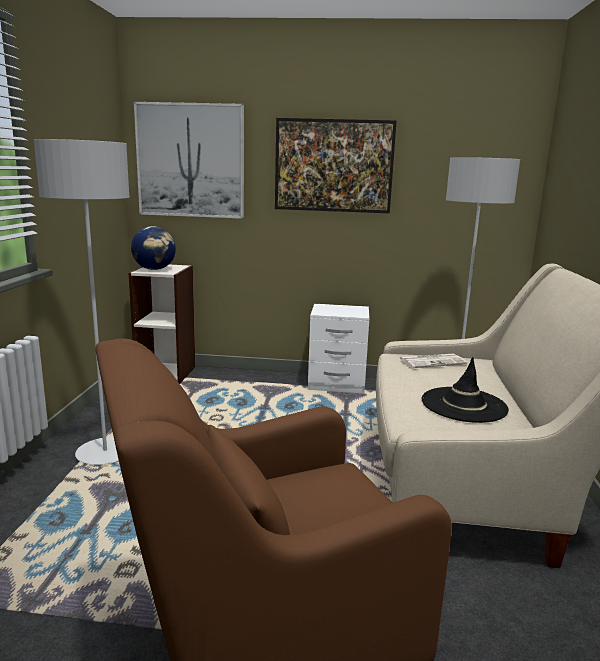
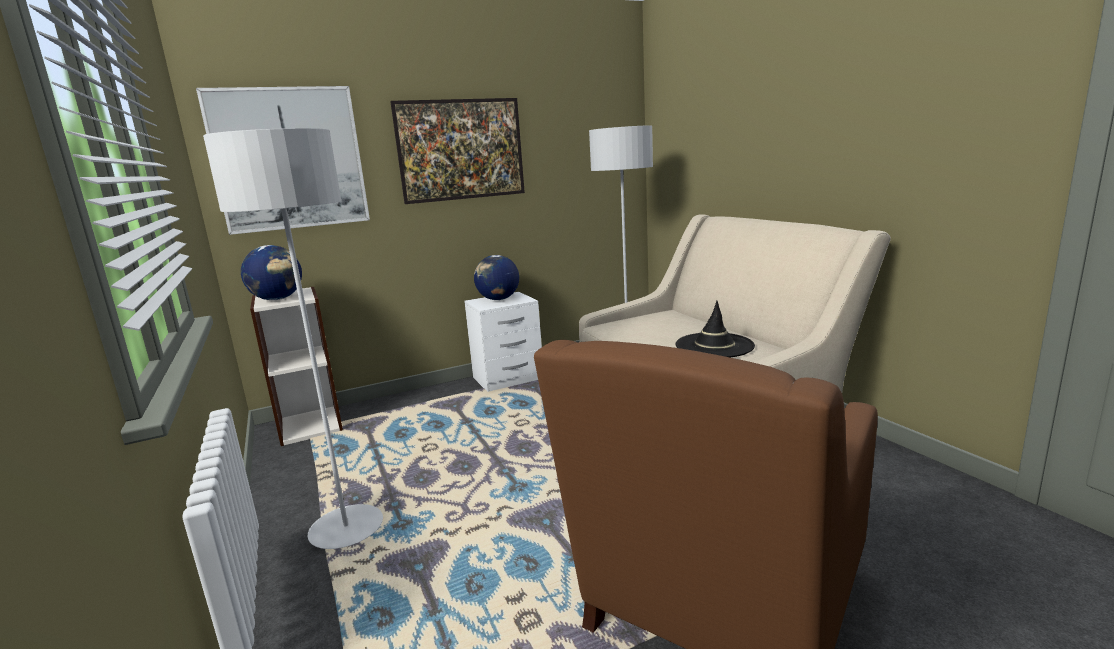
camera: 30 degrees left, 0 degrees up
(340, 309) = (498, 299): none -> globe
(432, 361) = (638, 322): newspaper -> none

